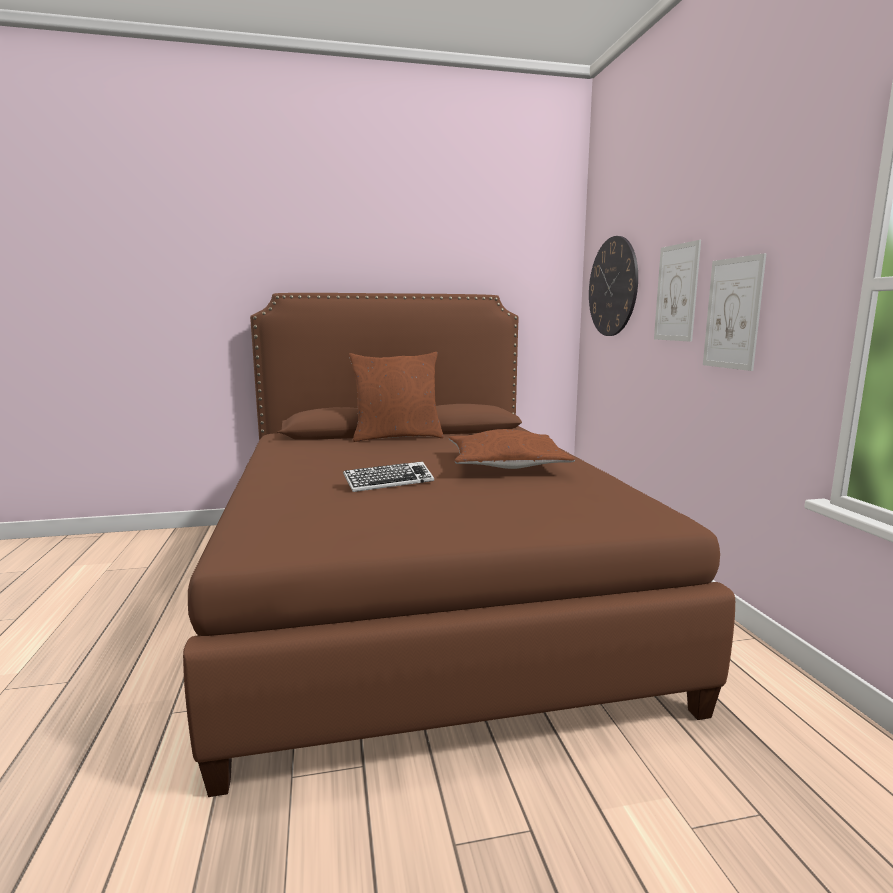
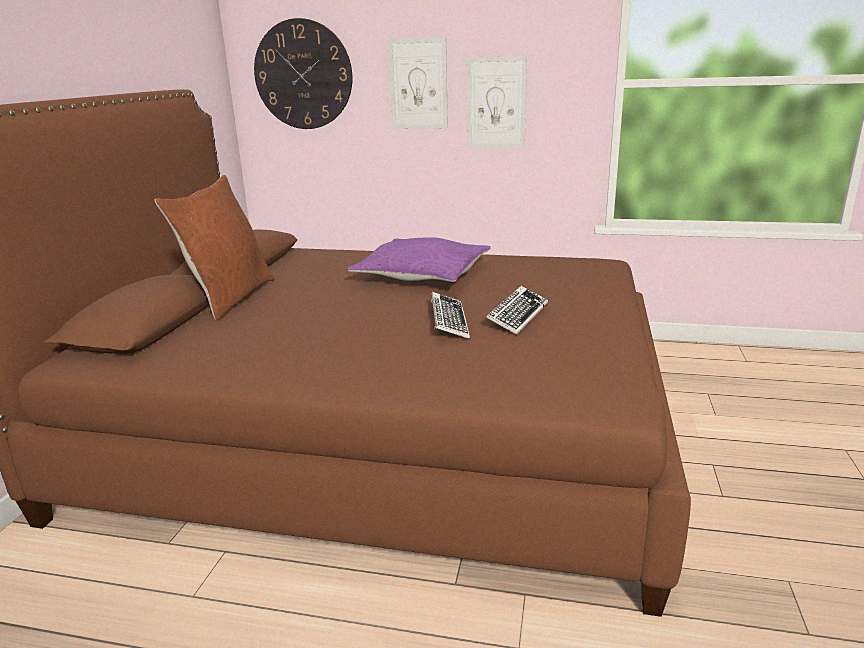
camera: 65 degrees left, 10 degrees up
(420, 498) = (517, 315): none -> keyboard
(506, 464) = (422, 274): brown pillow -> purple pillow

